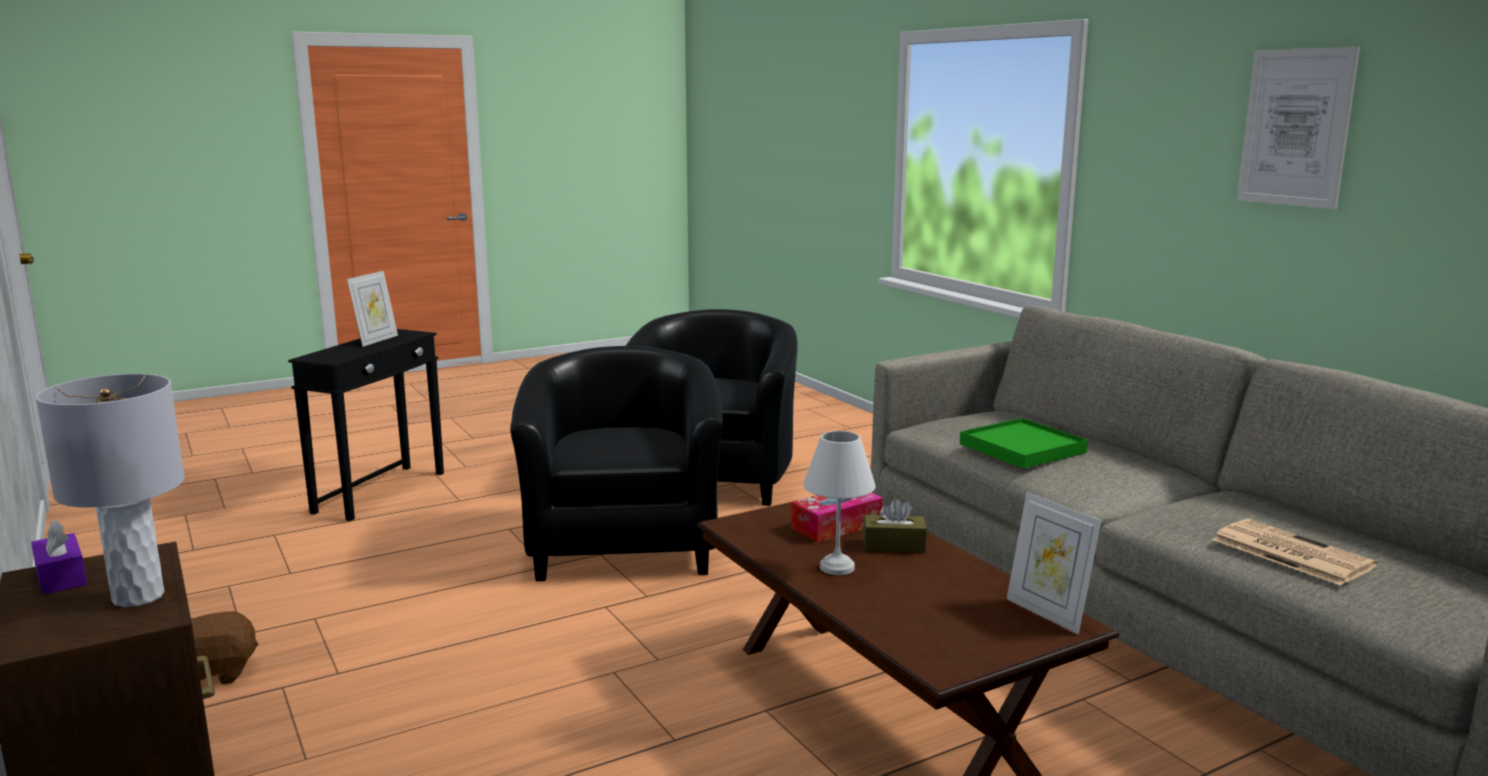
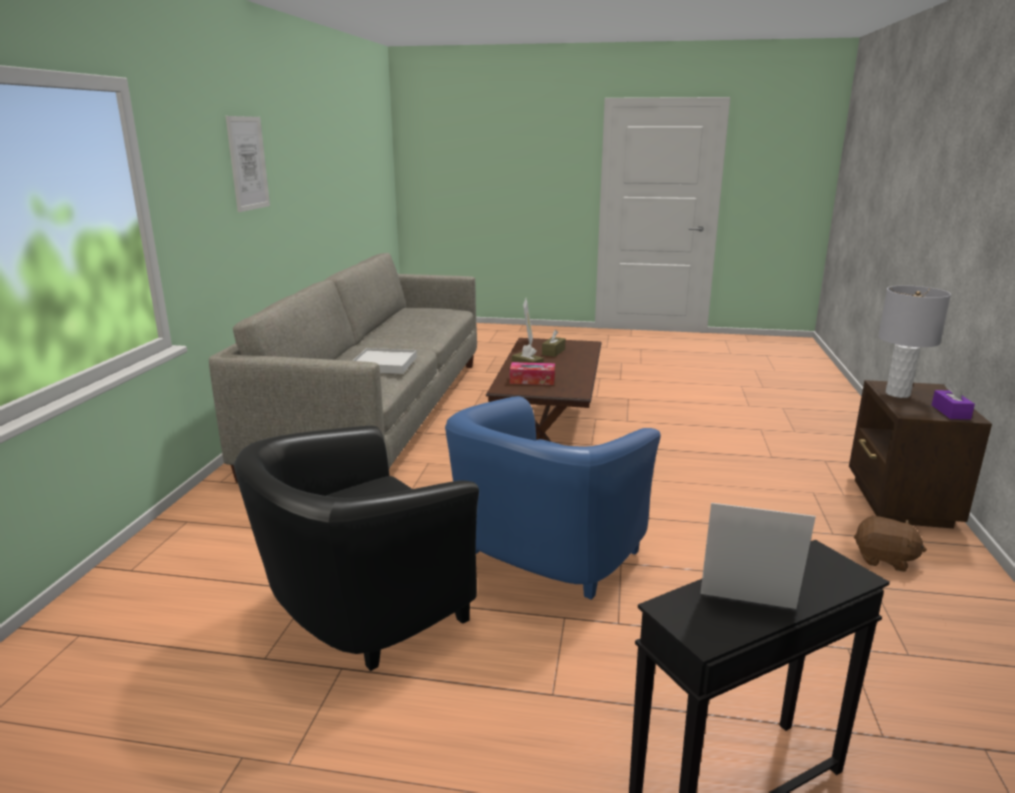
camera: 140 degrees left, 5 degrees up
(376, 340) = (747, 606): picture frame -> picture frame turned 45 degrees clockwise
(624, 544) = (543, 560): black armchair -> blue armchair
(839, 567) = (565, 368): white table lamp -> none
(944, 604) = (553, 352): none -> brown tissue box
(1022, 448) = (384, 364): green tray -> white tray
(1289, 552) = (432, 321): newspaper -> none

